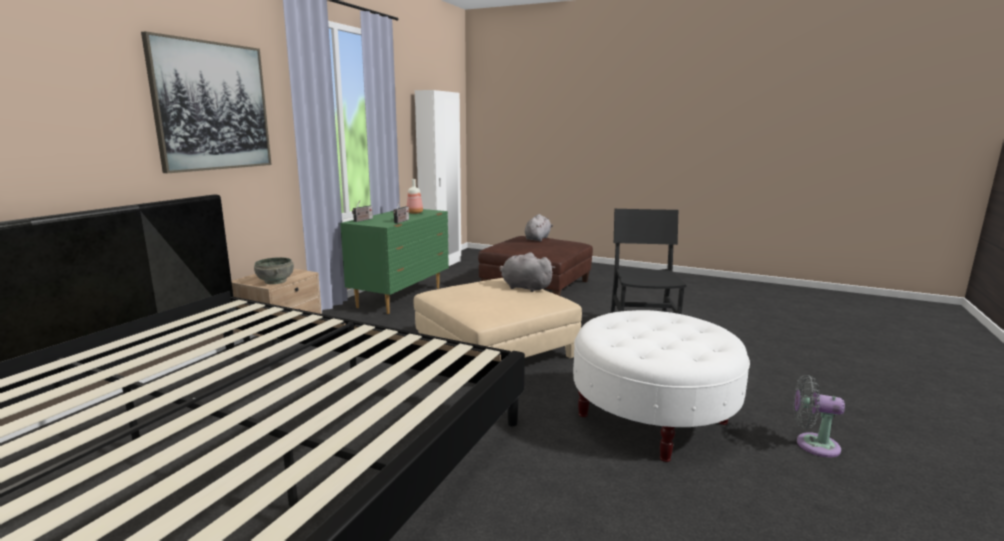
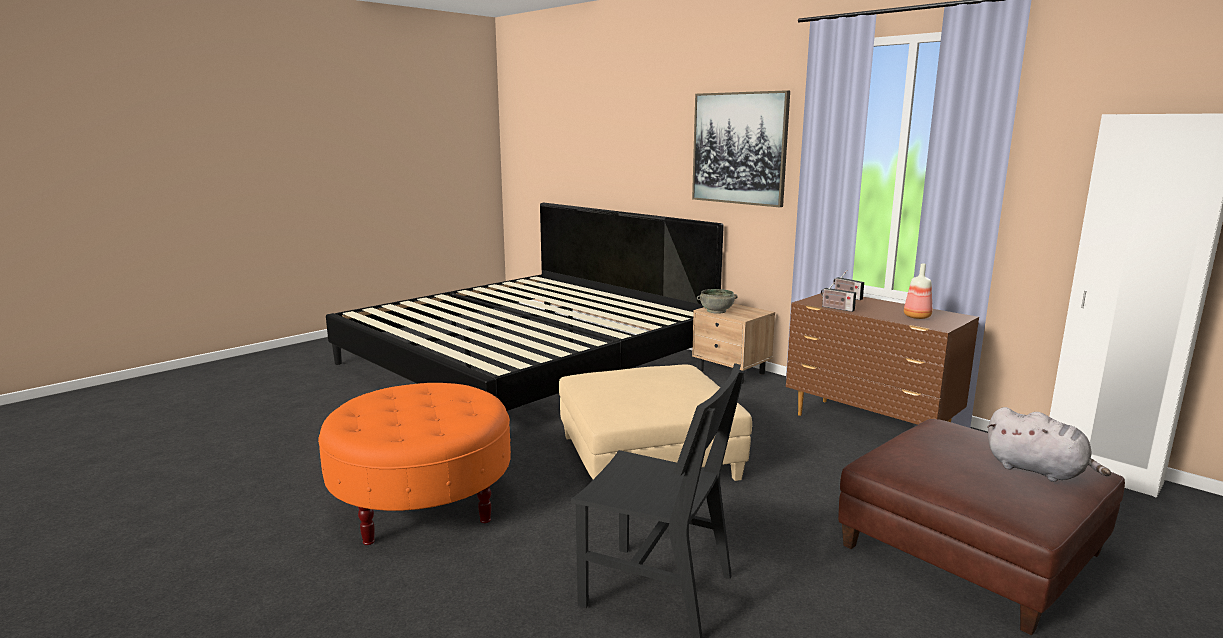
camera: 110 degrees right, 0 degrees up
(401, 297) = (870, 426): green dresser -> brown dresser
(524, 287) = (663, 402): grey plush toy -> none
(652, 418) = (422, 503): white ottoman -> orange ottoman
(812, 444) = (268, 580): grey fan -> none

